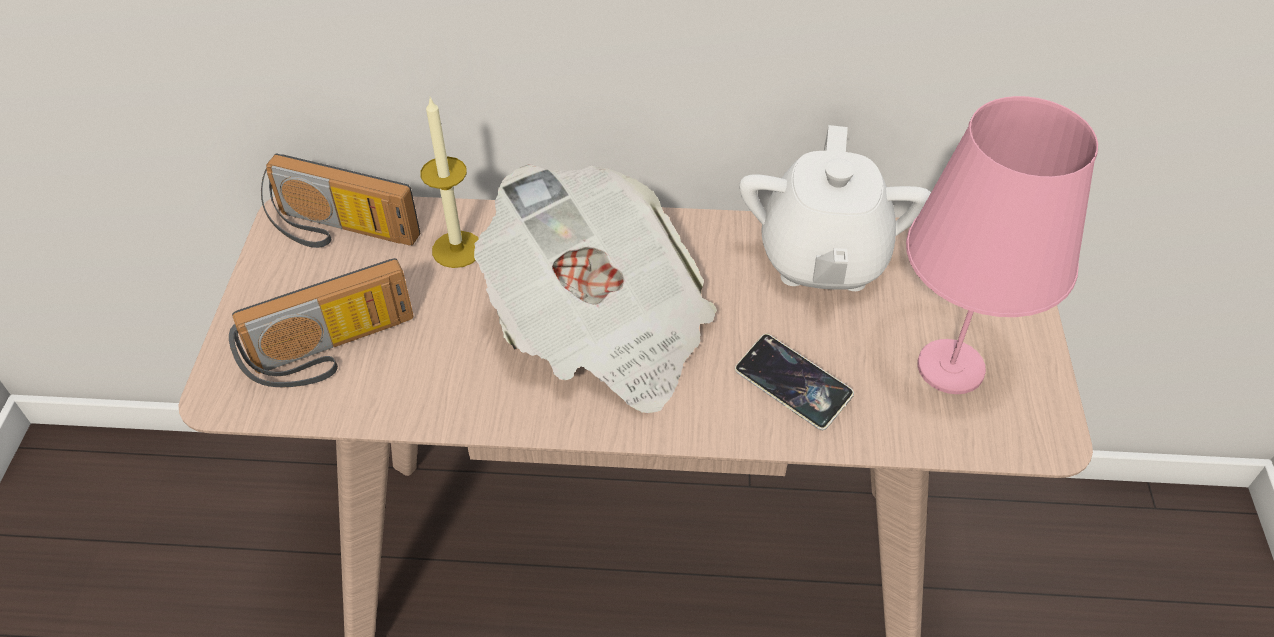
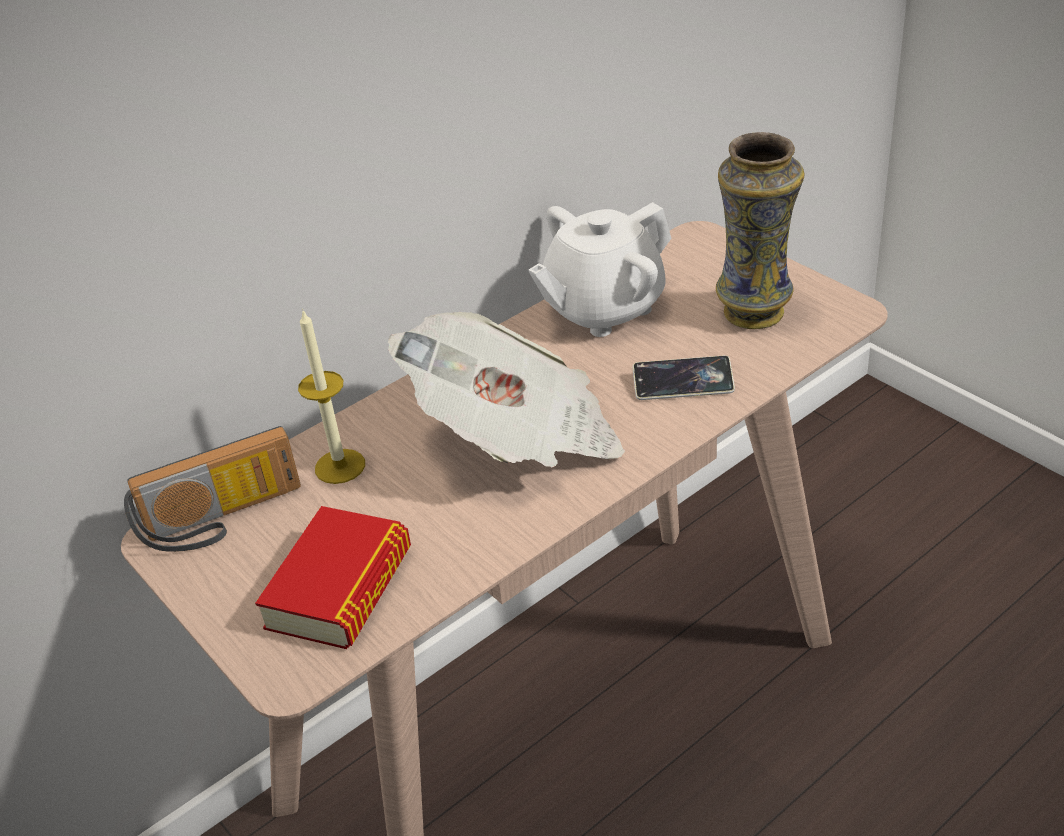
camera: 40 degrees left, 10 degrees down
(333, 352) = (339, 588): radio -> book
(822, 259) = (603, 309): white teapot -> white teapot turned 90 degrees clockwise
(949, 367) = (754, 313): pink table lamp -> vase

